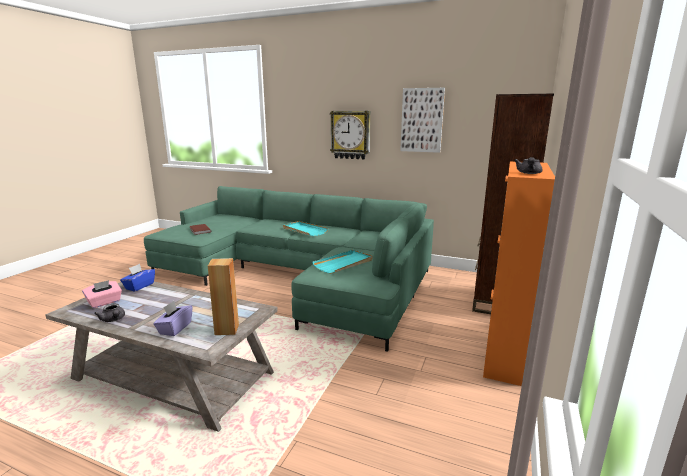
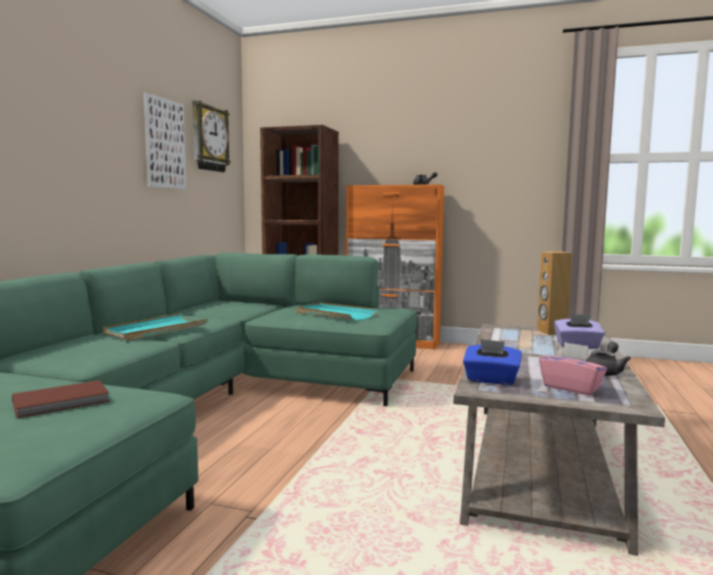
camera: 95 degrees left, 10 degrees down
(350, 135) = (80, 155): wall clock -> wall clock (209, 138)

